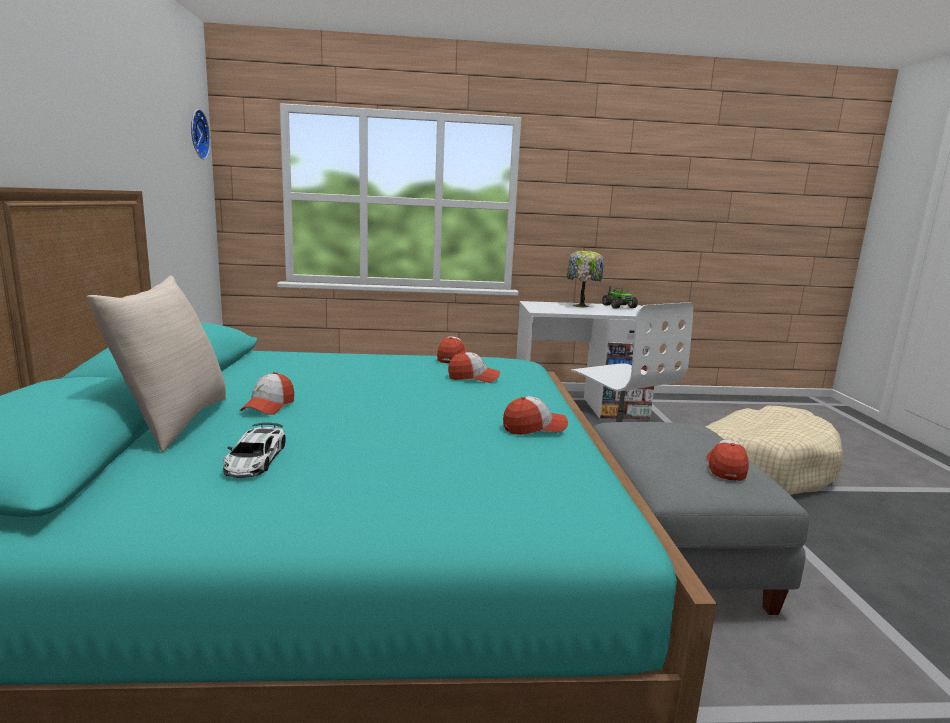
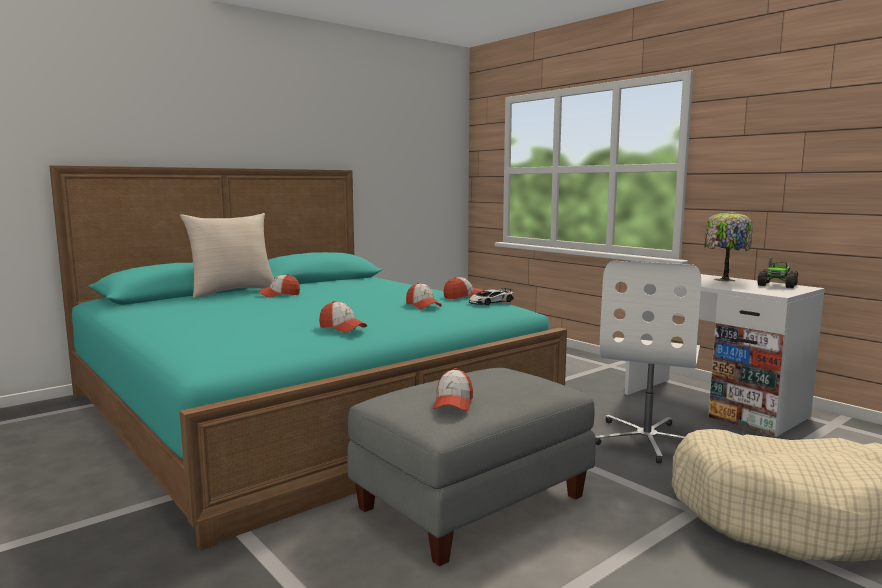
camera: 55 degrees right, 5 degrees down
(196, 134) = (444, 129): wall clock -> none
(255, 459) = (204, 306): toy car -> toy car (490, 302)
(726, 467) = (453, 403): cap -> cap turned 120 degrees clockwise

